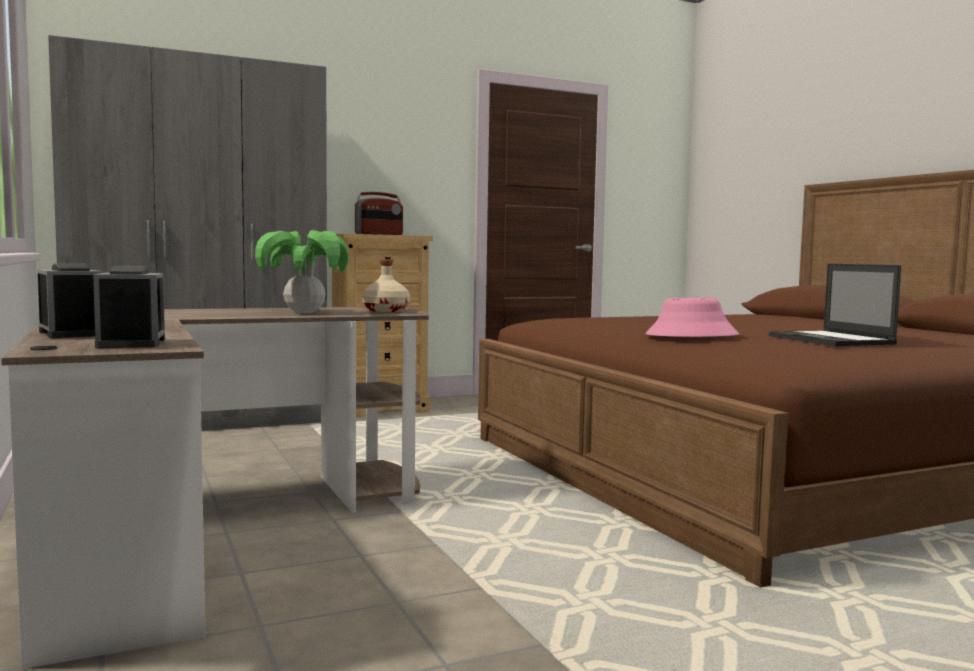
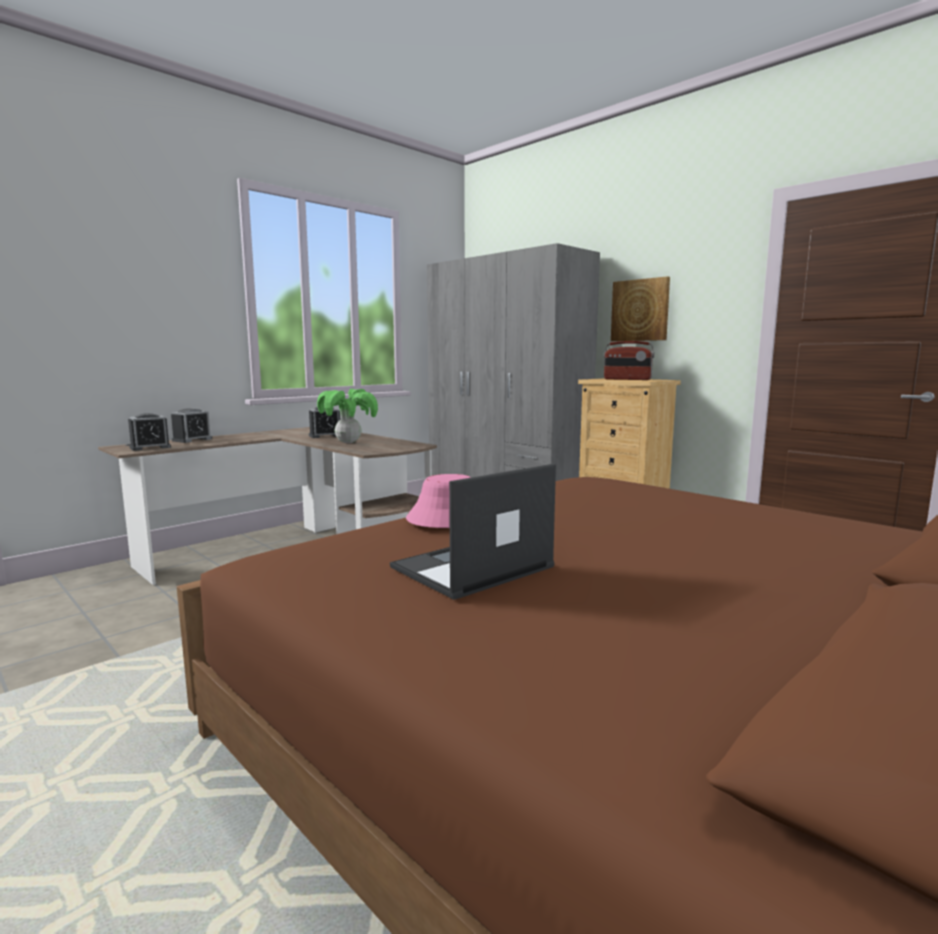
camera: 70 degrees right, 5 degrees up
(208, 313) = (325, 436): none -> alarm clock
(357, 159) = (640, 310): none -> picture
(386, 310) = (389, 448): beige bottle -> none

